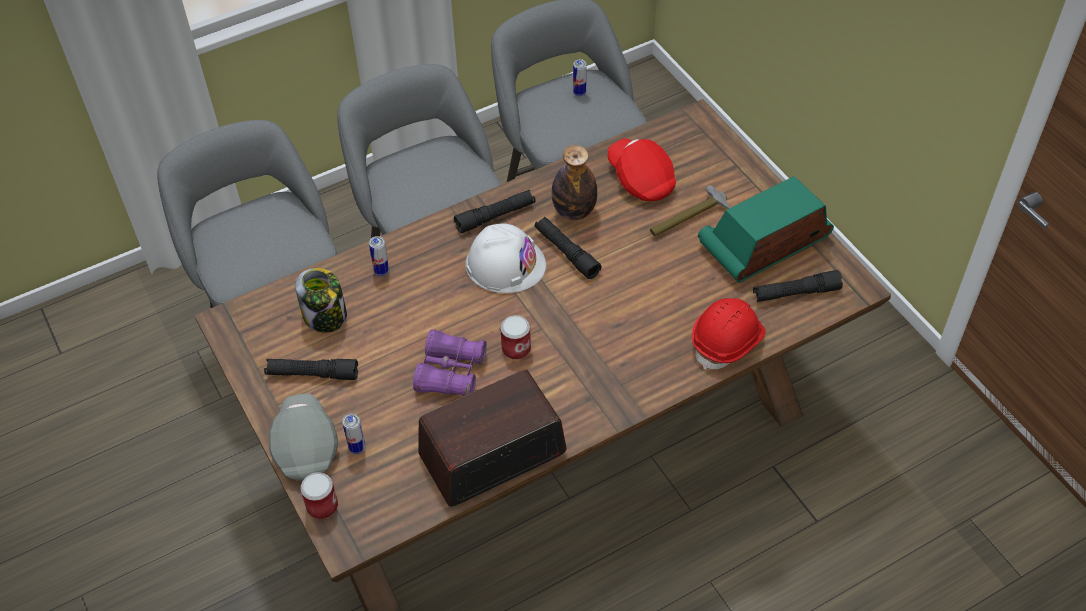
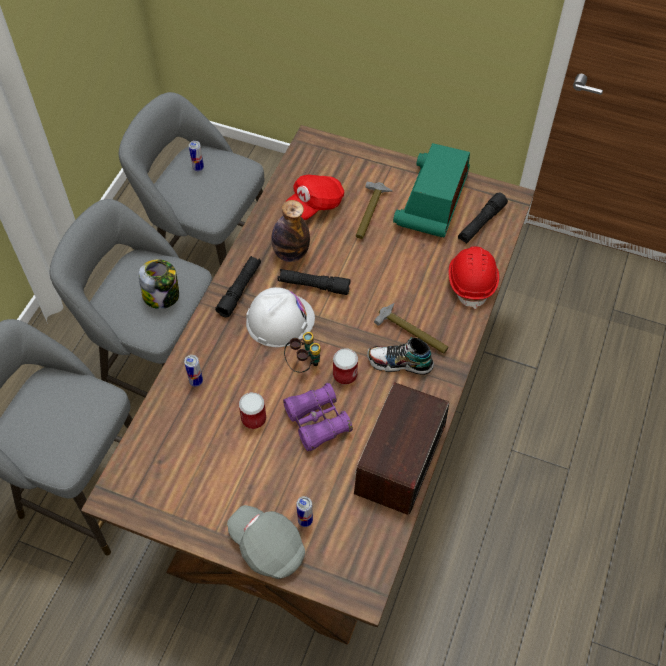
camera: 40 degrees left, 5 degrees up
(312, 374) = (219, 490): black flashlight -> none
(322, 506) = (321, 580): can -> can (253, 418)
(326, 316) = (187, 442): jar -> jar (162, 296)
(489, 315) = (303, 363): none -> binoculars
(577, 371) = (399, 363): none -> shoe
(618, 352) = (412, 333): none -> hammer
(641, 180) = (314, 204): red cap -> red cap turned 60 degrees counterclockwise

